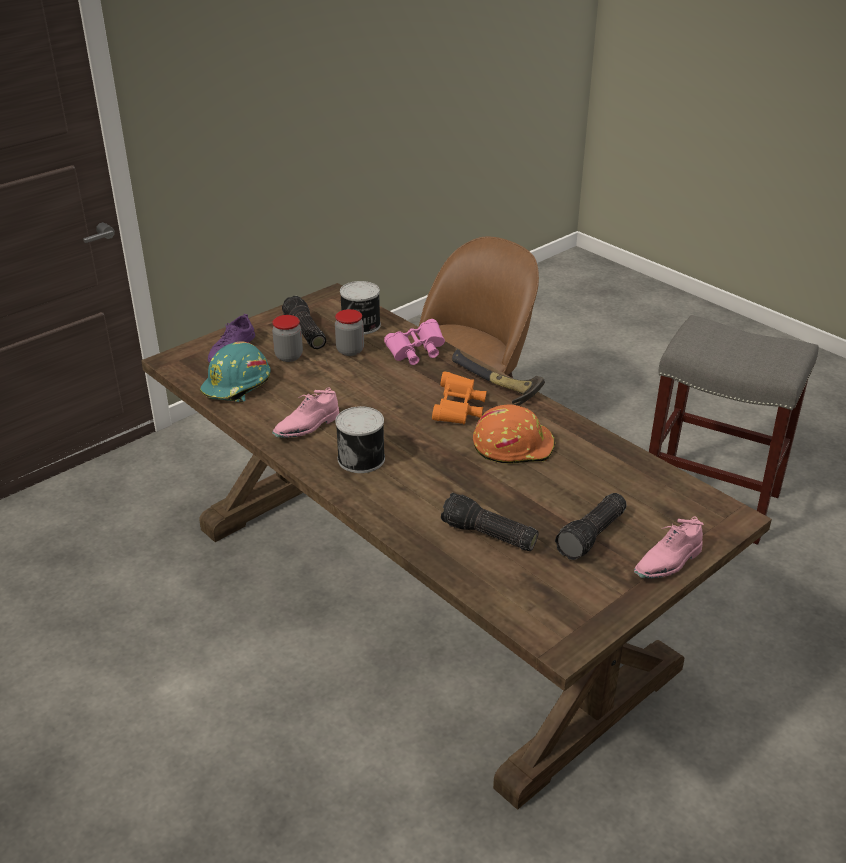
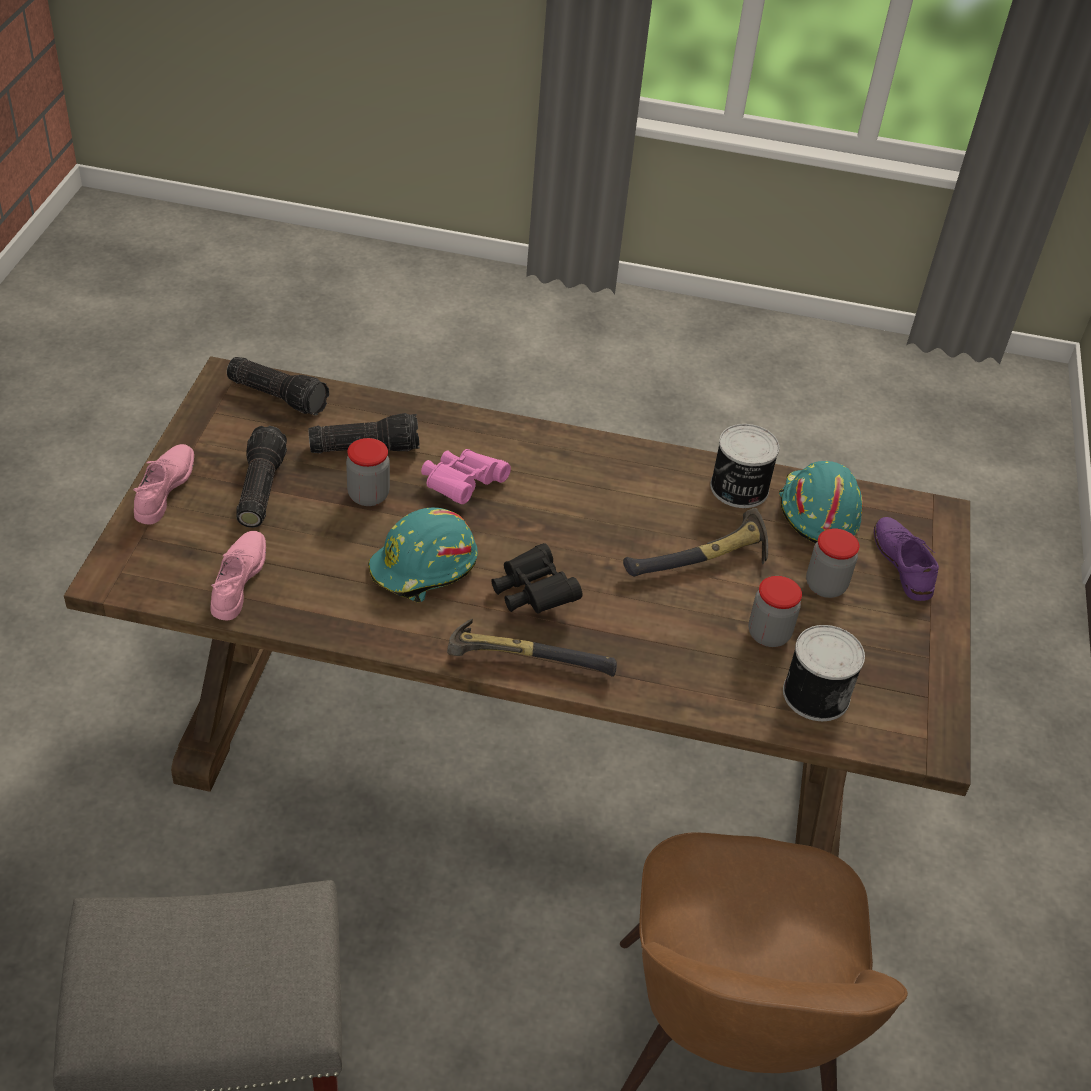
camera: 140 degrees right, 10 degrees up
(304, 333) = (864, 638): flashlight -> flashlight (279, 395)
(307, 427) = (671, 491): pink shoe -> pink shoe (239, 581)
(340, 388) = (702, 562): none -> hammer
(362, 458) = (570, 478): can -> can (739, 489)
(416, 353) = (682, 672): pink binoculars -> pink binoculars (462, 486)
(458, 410) = (532, 594): orange binoculars -> black binoculars
(513, 445) = (424, 568): orange hard hat -> turquoise hard hat
(514, 501) = (368, 495): none -> jar

